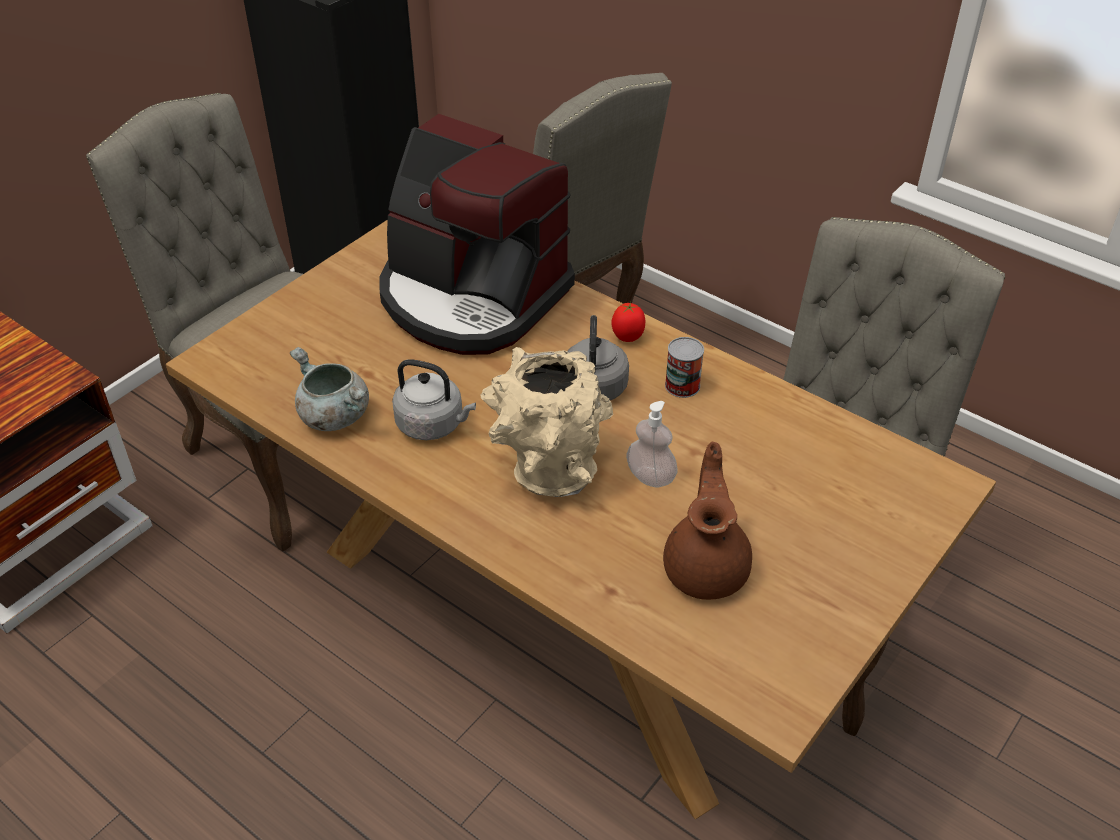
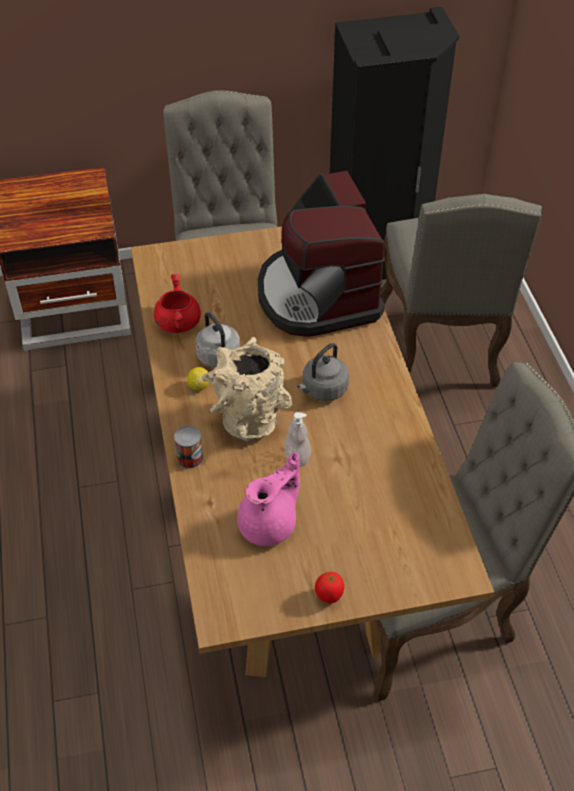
camera: 40 degrees right, 5 degrees up
(333, 416) = (177, 323): grey cooking pot -> red cooking pot
(444, 470) = (199, 386): none -> lemon
(628, 337) = (377, 370): tomato -> tomato (329, 596)
(682, 385) = (375, 417): can -> can (190, 458)
(707, 567) = (270, 524): brown teapot -> pink teapot

